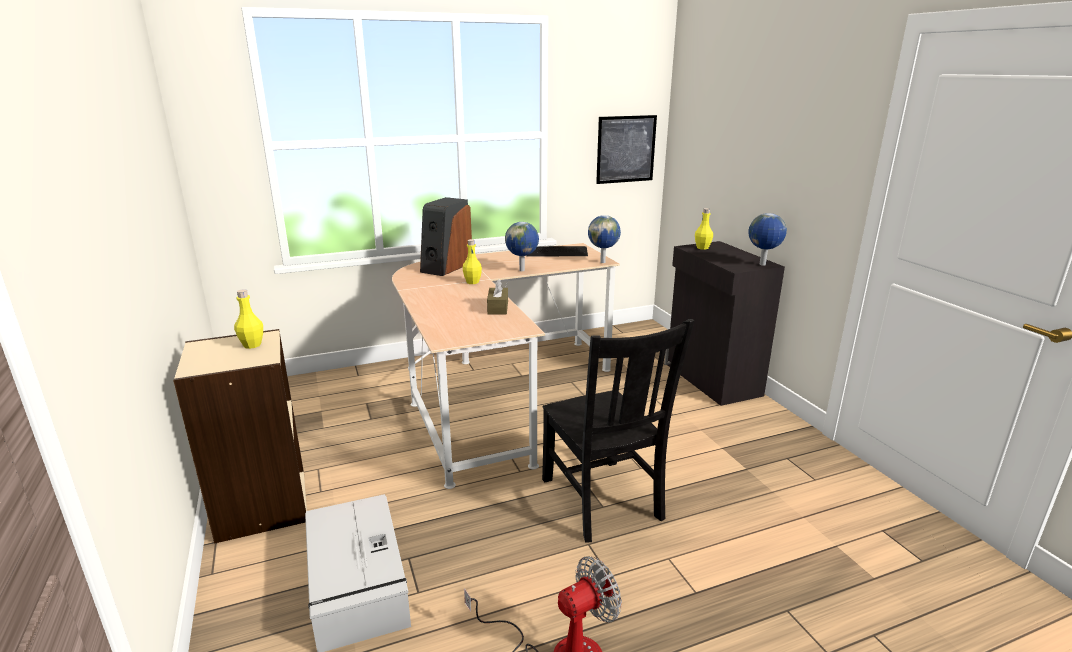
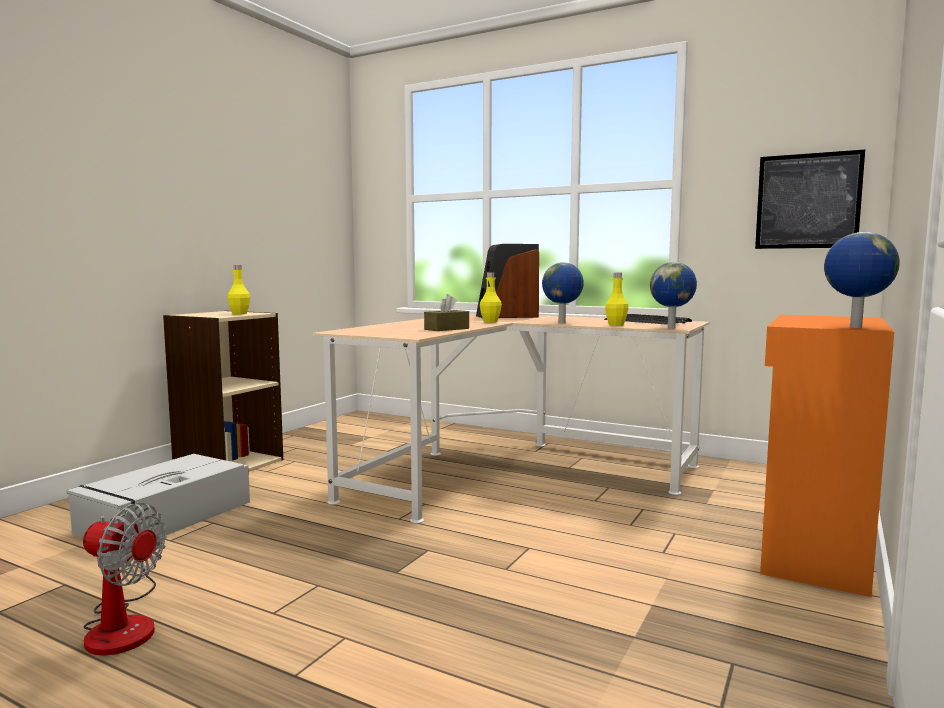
camera: 50 degrees right, 15 degrees down
(602, 501) = (406, 569): black chair -> none
(702, 248) = (818, 317): yellow bottle -> yellow bottle (616, 325)
(711, 380) = (812, 550): black cabinet -> orange cabinet

